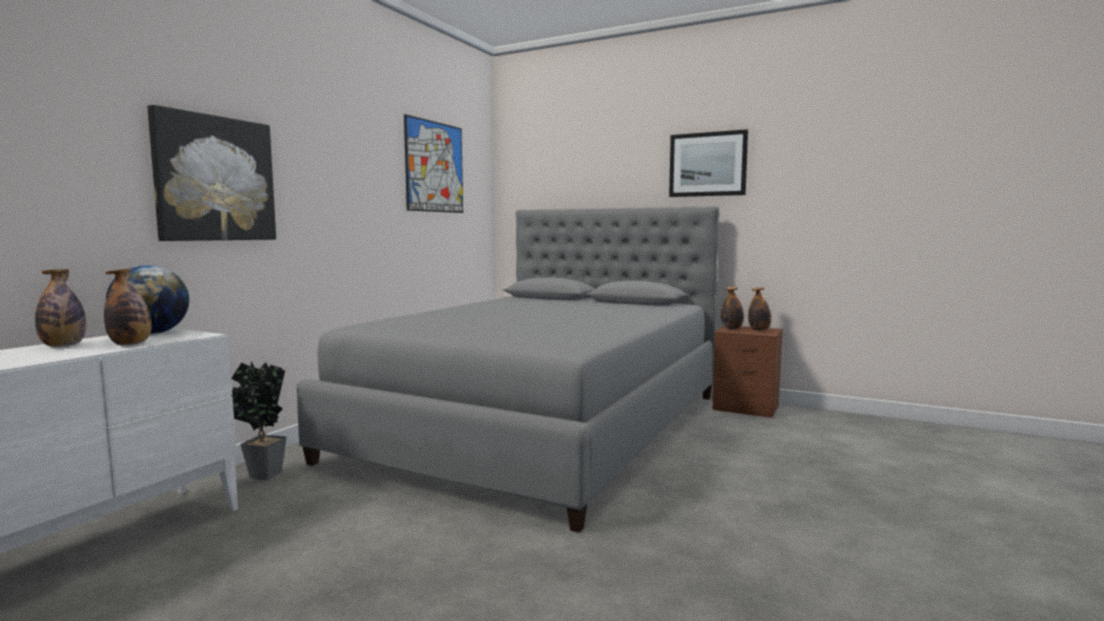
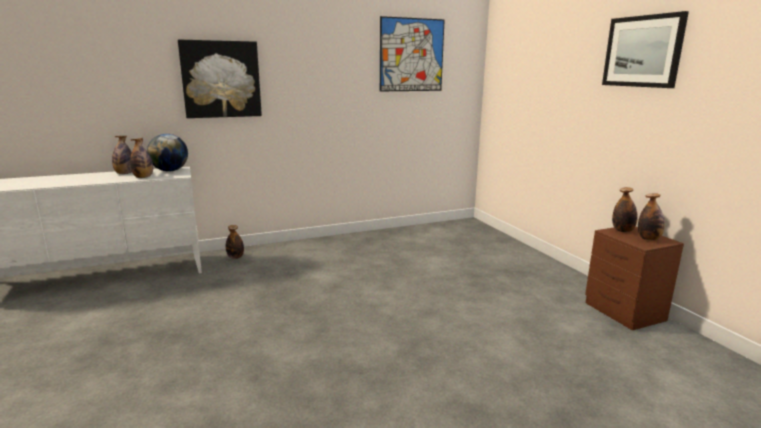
camera: 40 degrees right, 10 degrees up
(260, 476) = (235, 257): potted plant -> bottle
(542, 425) = (422, 272): grey bed -> none

